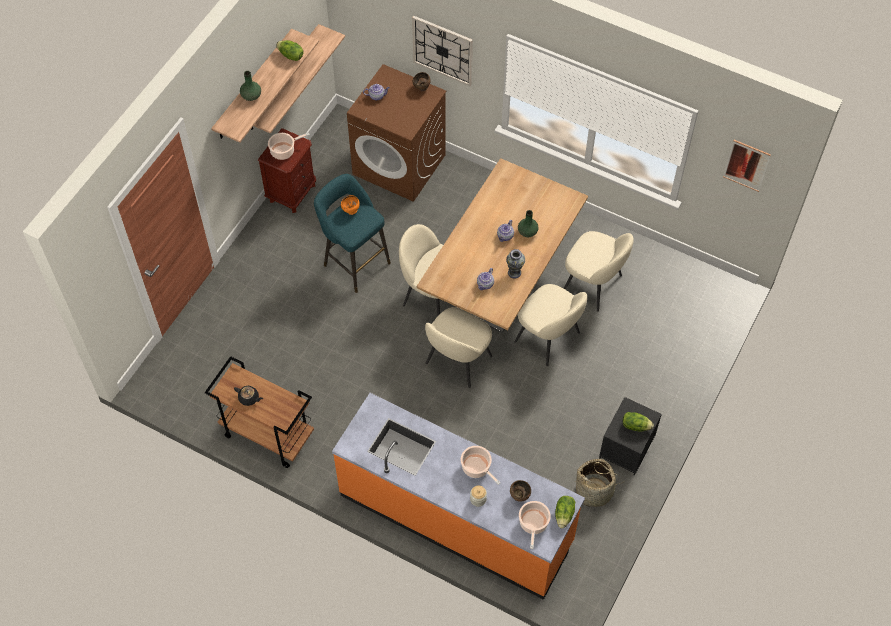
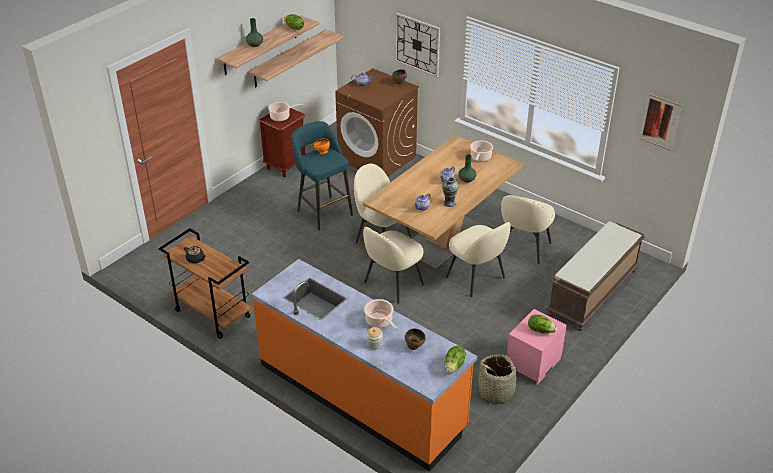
camera: 10 degrees right, 20 degrees down
(533, 524) = (422, 369): cooking pot -> cooking pot (480, 158)
(593, 285) = (523, 248): beige chair -> beige chair turned 75 degrees clockwise
(627, 448) = (533, 364): black nightstand -> pink nightstand
(678, 340) = (593, 293): none -> brown bench

